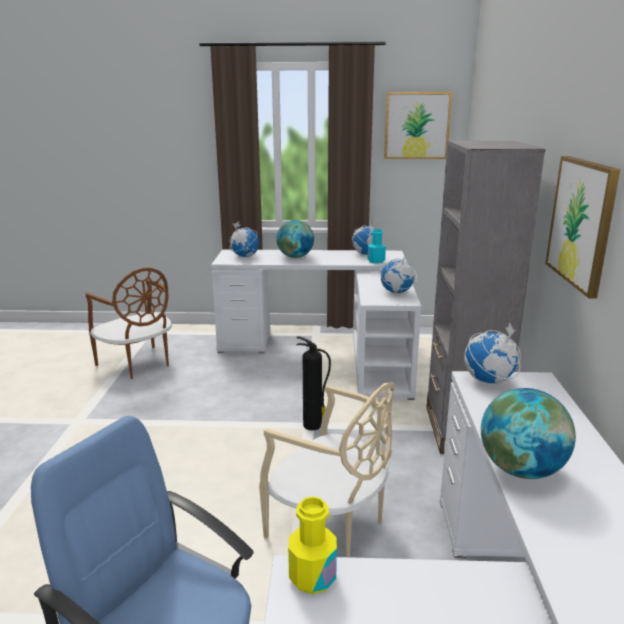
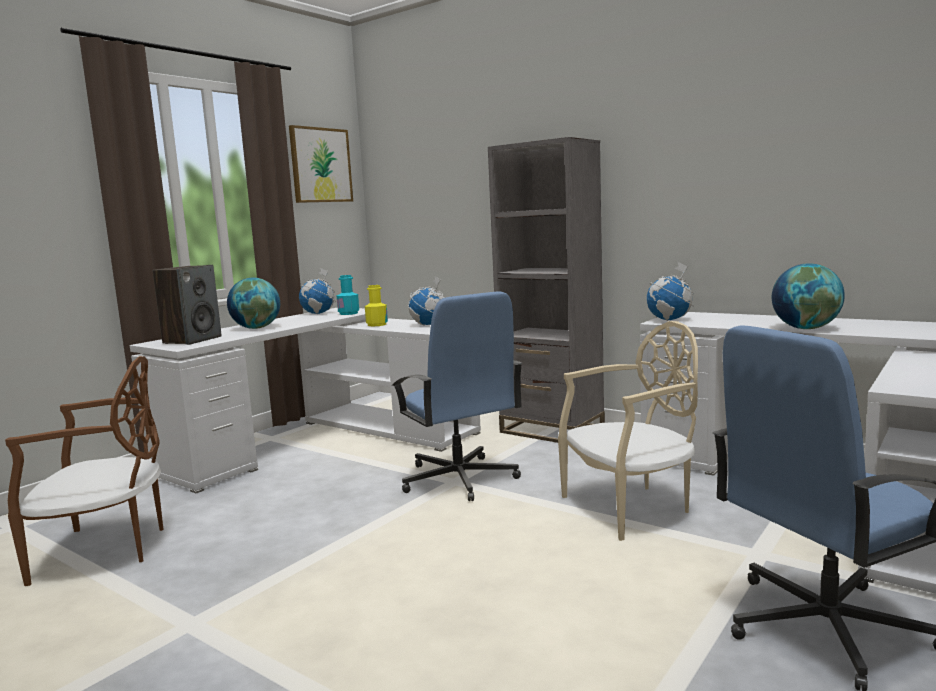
camera: 55 degrees left, 10 degrees down
(244, 256) = (192, 340): globe -> speaker
(312, 577) = (900, 385): yellow bottle -> yellow bottle (377, 324)
(313, 426) = (459, 479): fire extinguisher -> blue office chair
(581, 222) = (673, 184): picture -> none

